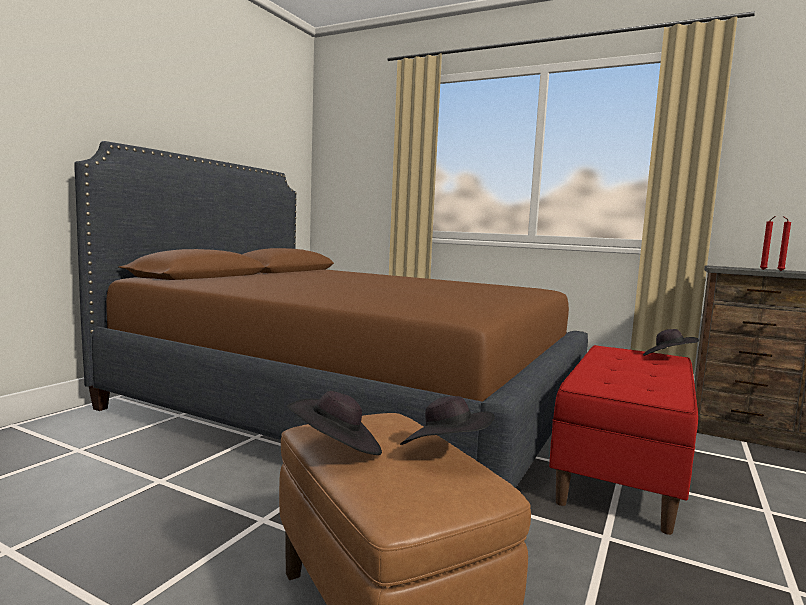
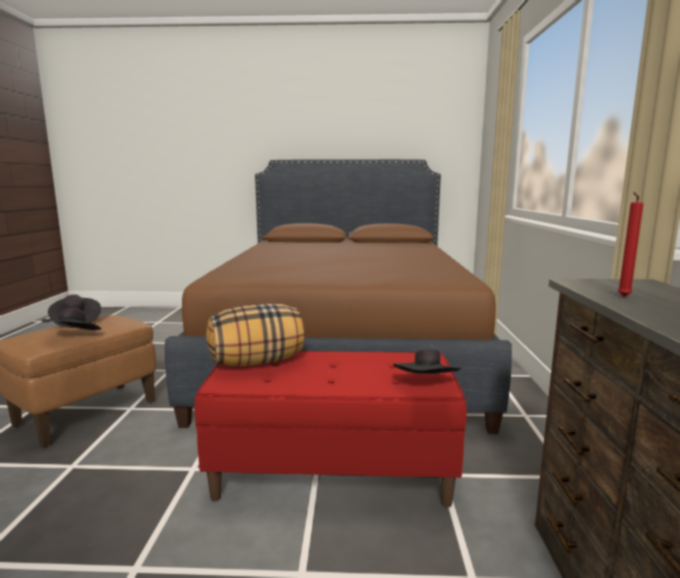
camera: 65 degrees right, 5 degrees up
(605, 384) = (257, 362): none -> pillow
(779, 271) = (632, 303): red candle -> none

